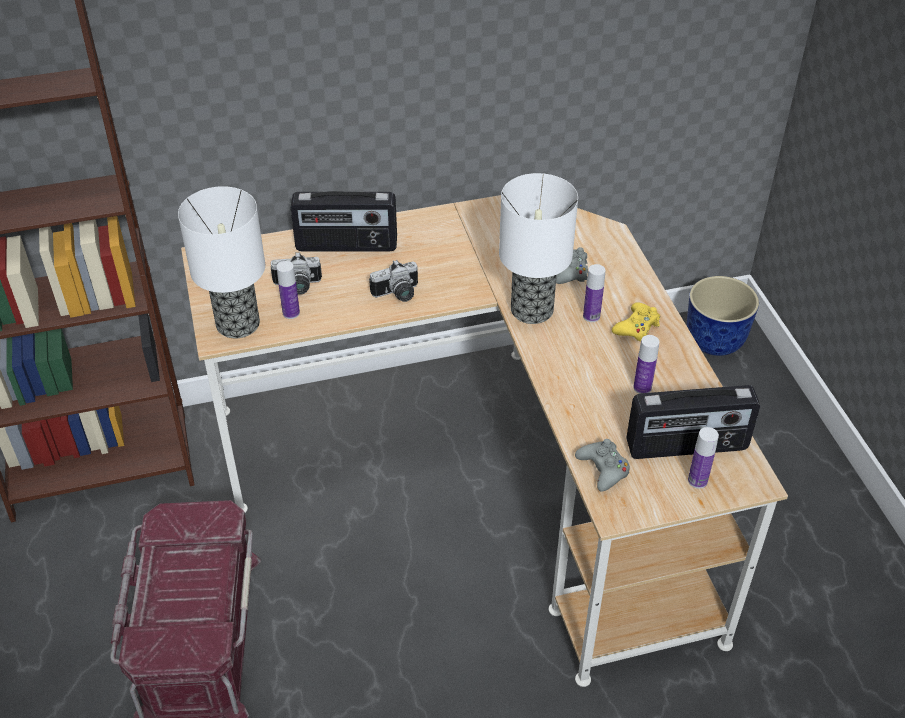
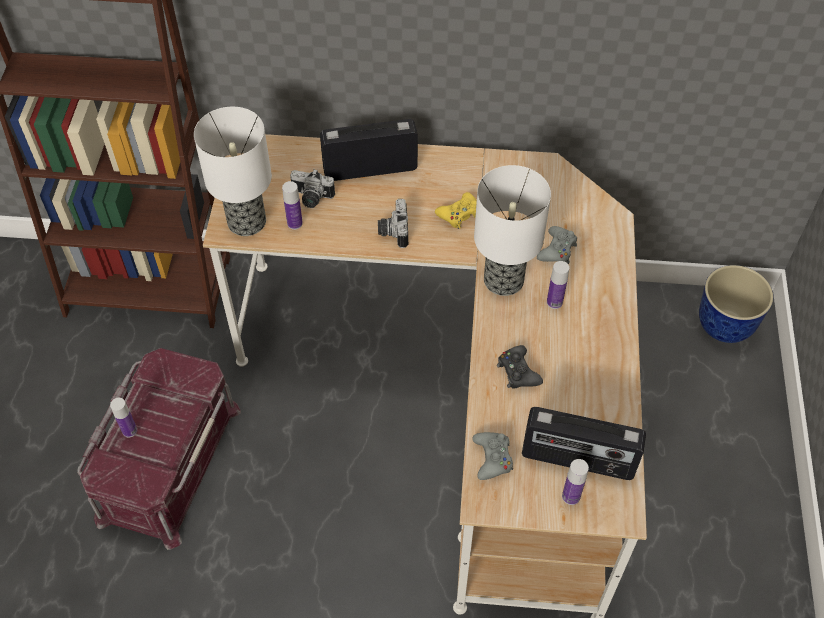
camera: 20 degrees right, 10 degrees up
(346, 246) = (370, 168): radio -> radio turned 150 degrees clockwise
(398, 295) = (392, 231): camera -> camera turned 90 degrees clockwise
(588, 386) = (518, 372): none -> black game controller
(637, 327) = (591, 326): yellow game controller -> yellow game controller (459, 214)
(642, 388) = (566, 389): bottle -> bottle (129, 430)

